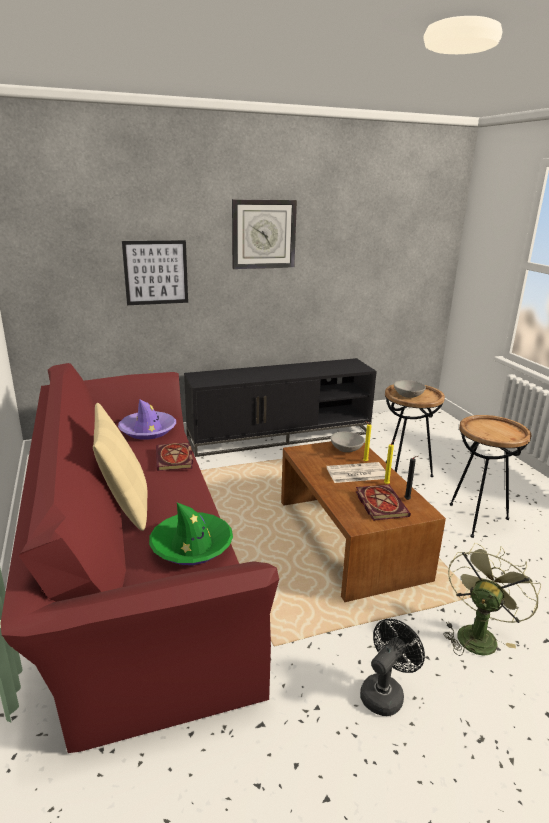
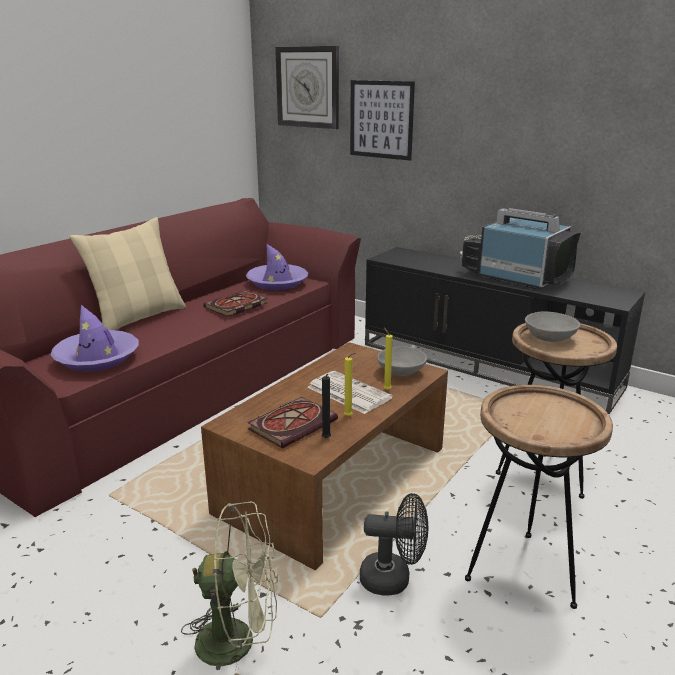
camera: 55 degrees right, 0 degrees up
(191, 545) = (97, 358): green hat -> purple hat
(263, 234) = (512, 76): wall clock -> wall clock (308, 87)
(295, 370) = (515, 277): none -> television
(385, 692) = (84, 588): black fan -> black fan (393, 578)

